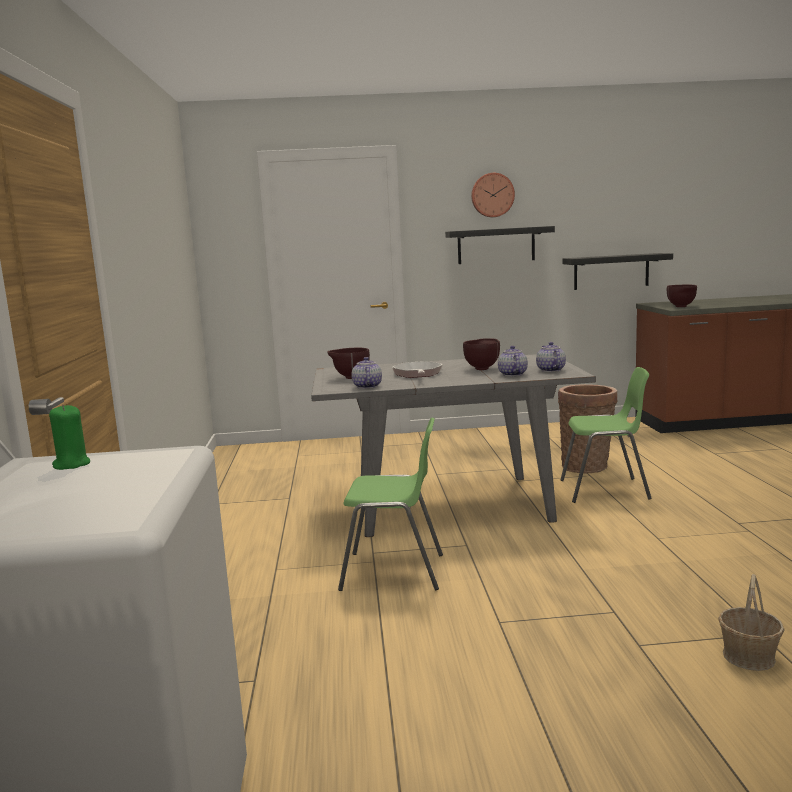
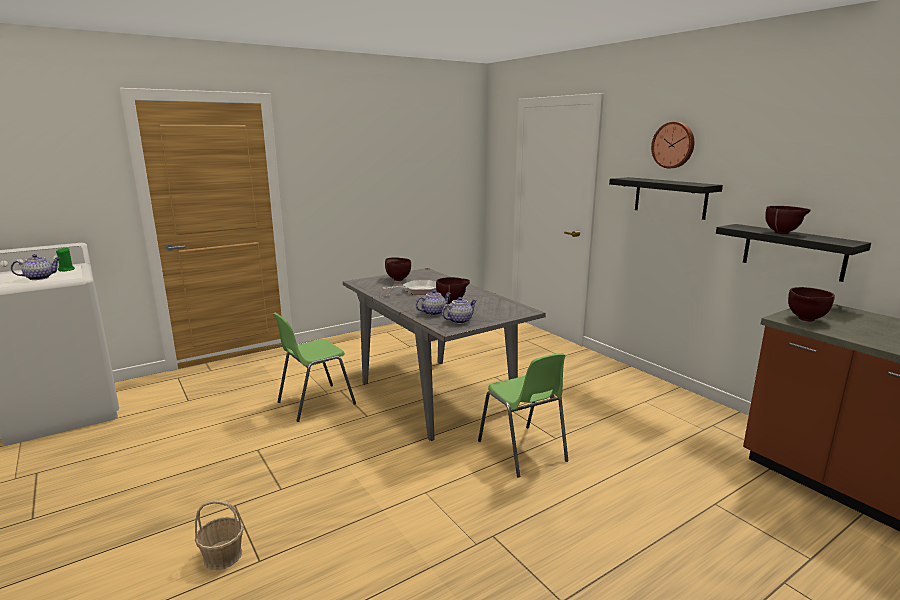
camera: 60 degrees right, 5 degrees up
(366, 386) = (370, 287): teapot -> teapot (40, 278)
(394, 572) = (315, 403): green chair -> green chair turned 75 degrees clockwise
(587, 466) = (580, 432): basket -> none
(614, 255) = (783, 233): none -> brown bowl

